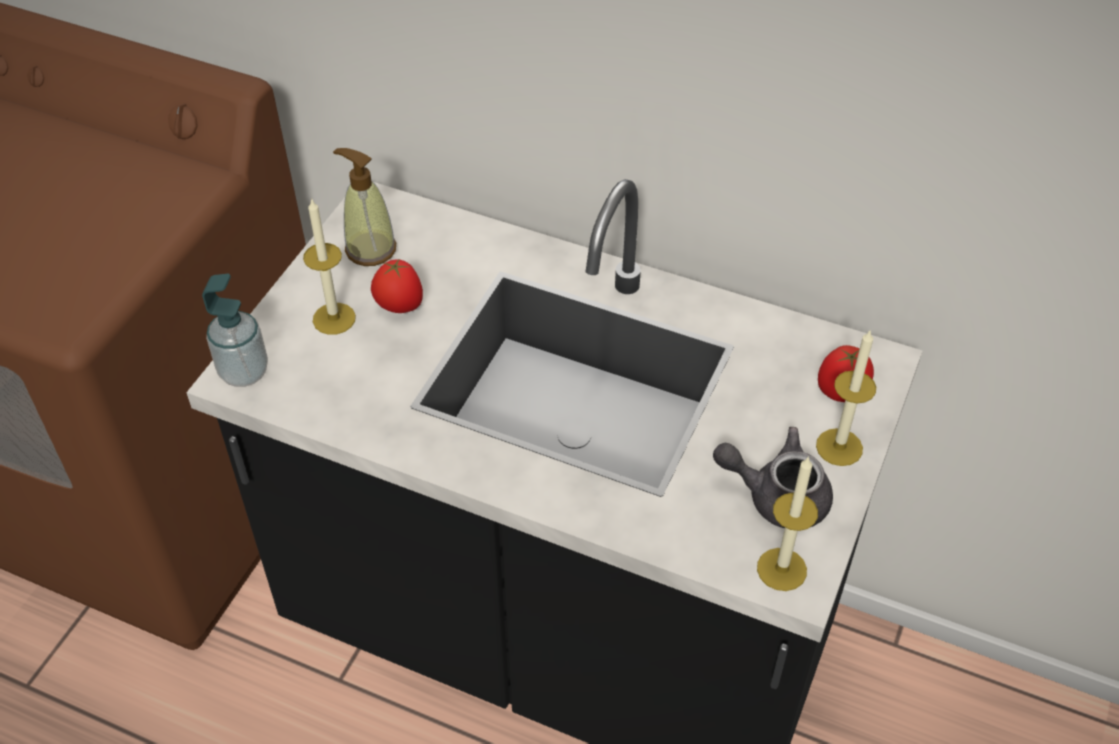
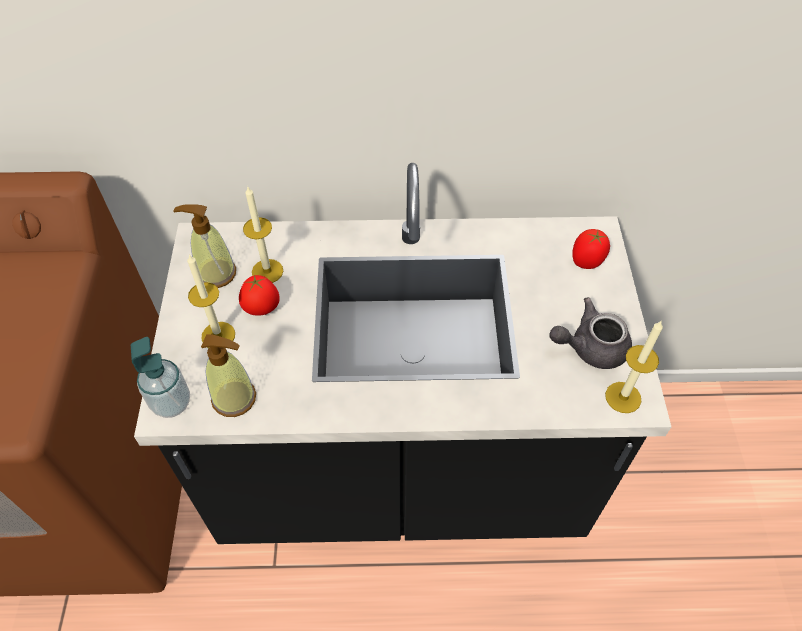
camera: 25 degrees left, 5 degrees up
(313, 393) = (234, 398): none -> soap dispenser
(839, 447) = (607, 299): candle -> candle (267, 271)

